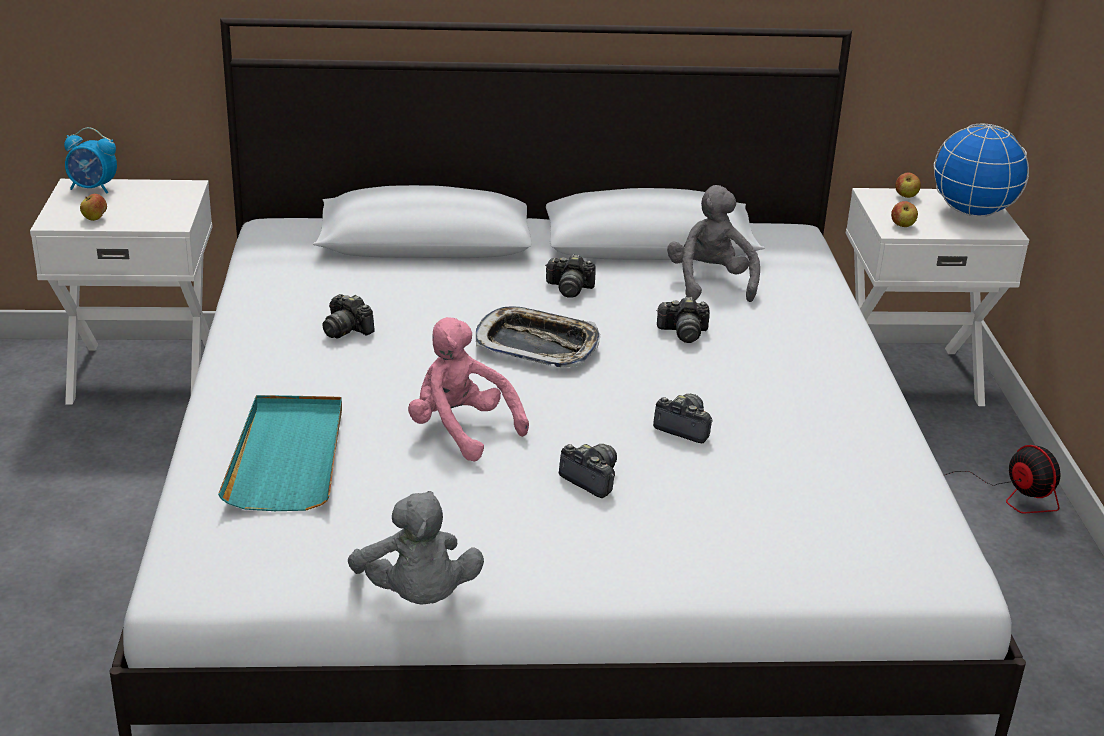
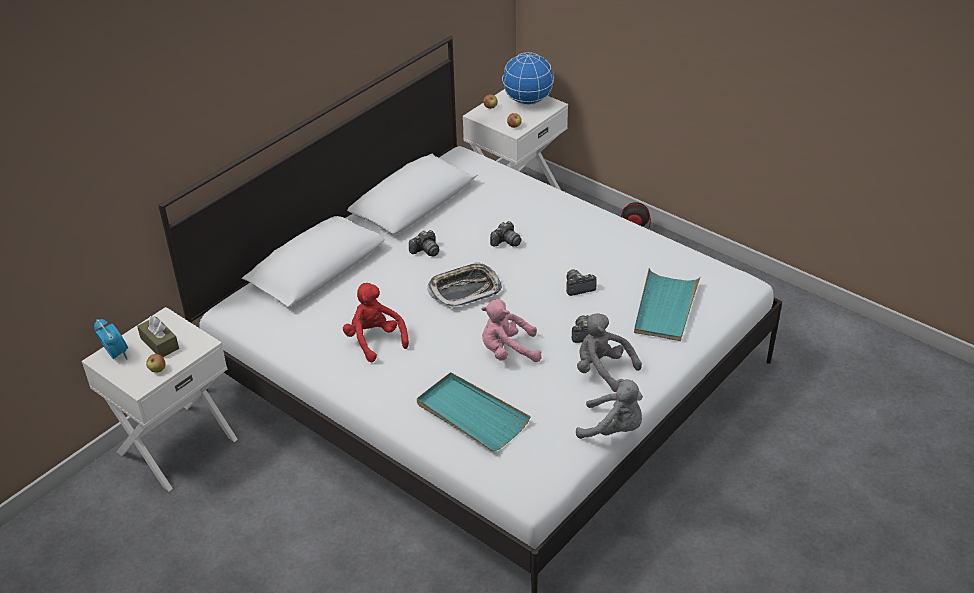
camera: 45 degrees left, 10 degrees up
(93, 188) = (116, 354): alarm clock -> alarm clock turned 90 degrees counterclockwise
(140, 202) = (159, 343): none -> brown tissue box
(346, 330) = (374, 340): camera -> red plush toy
(710, 283) = (474, 208): grey plush toy -> grey plush toy (602, 370)
(762, 522) = (665, 308): none -> turquoise tray

